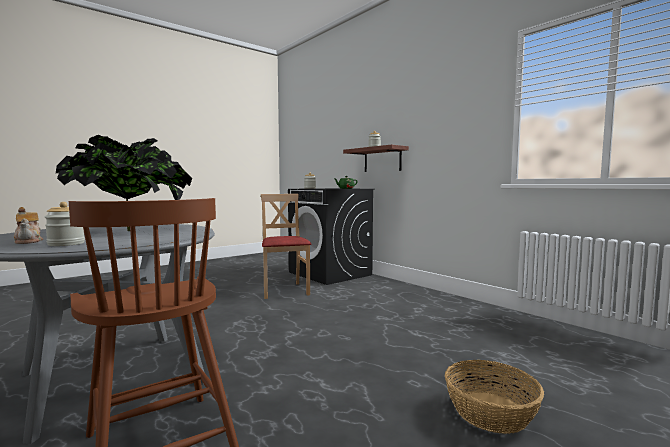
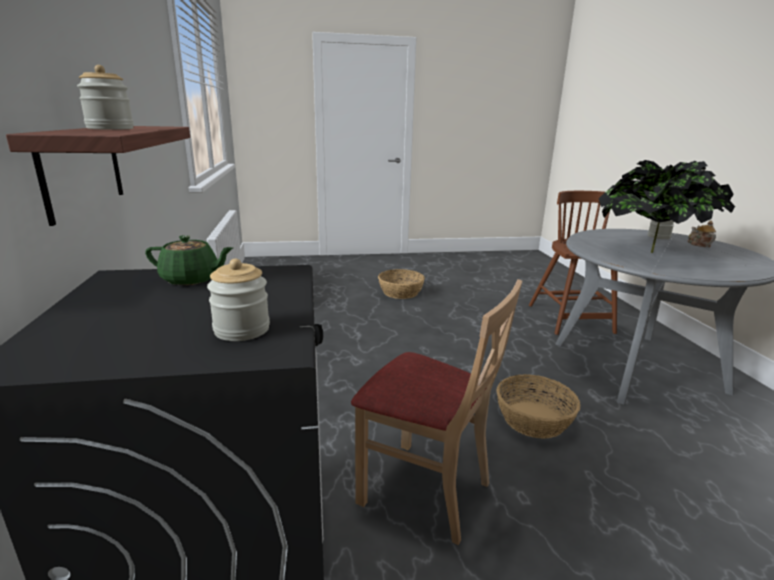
camera: 150 degrees left, 15 degrees up
(237, 317) = (533, 419): none -> basket
(284, 290) = (425, 490): beige chair -> beige chair turned 75 degrees counterclockwise

